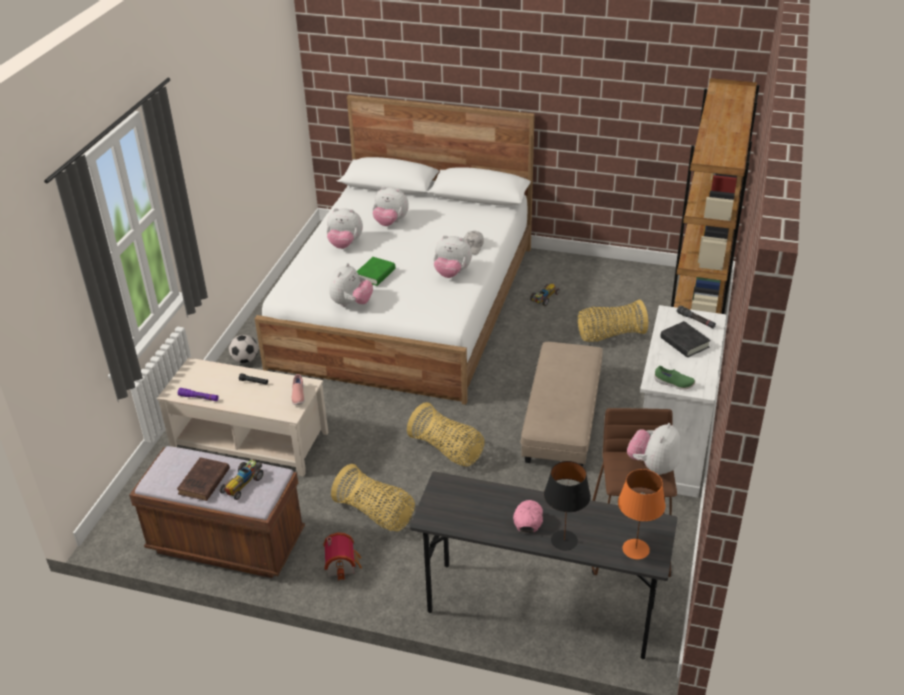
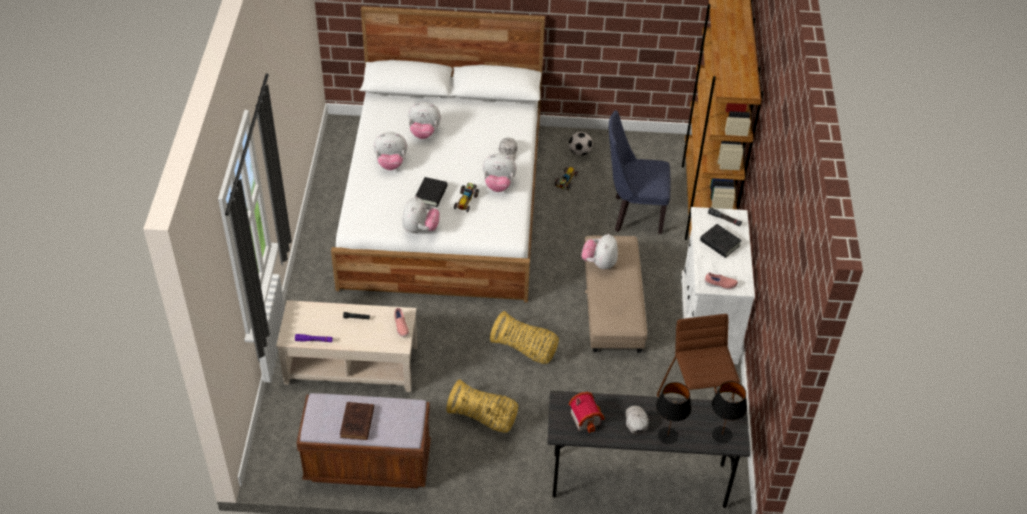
camera: 15 degrees left, 10 degrees up
(243, 483) = (391, 419): toy car -> toy car (466, 200)
(245, 360) = (315, 282): football -> football (580, 152)
(342, 564) = (471, 466): toy house -> toy house (587, 417)
(375, 274) = (431, 194): green book -> black book
(528, 519) = (636, 421): pink cap -> white cap
(609, 335) = (632, 215): basket -> blue chair
(636, 549) = (722, 434): orange table lamp -> black table lamp
(653, 466) = (717, 360): plush toy -> plush toy (599, 263)
(673, 384) = (720, 285): green shoe -> pink shoe

